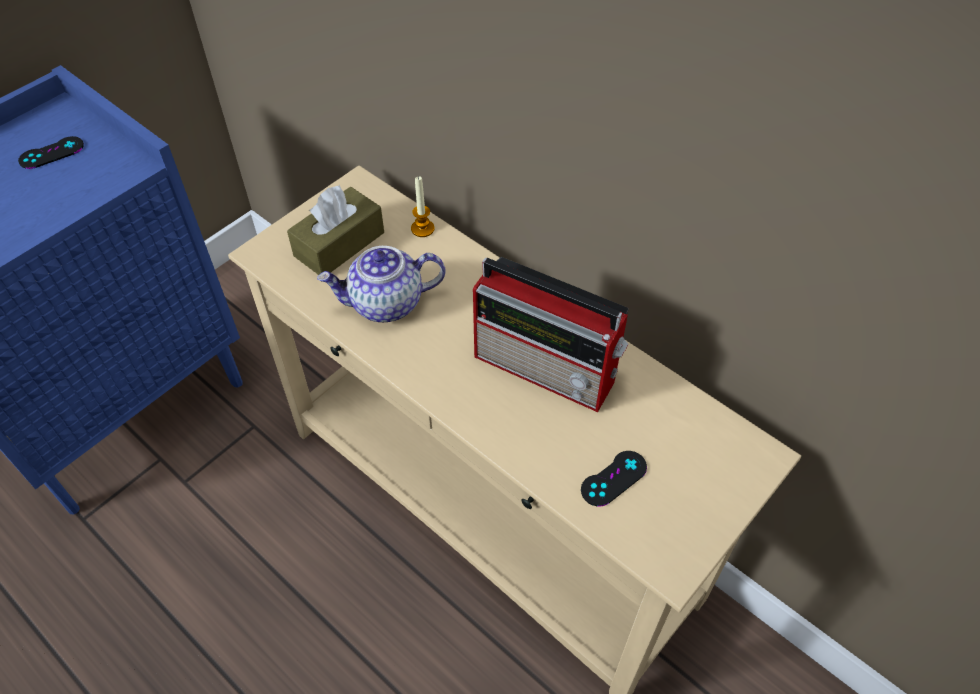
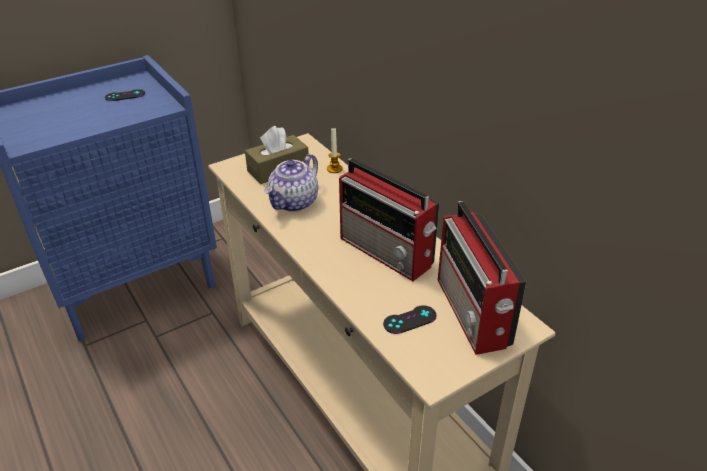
camera: 15 degrees right, 15 degrees down
(386, 304) = (294, 203): teapot -> teapot turned 60 degrees counterclockwise
(692, 450) = (473, 314): none -> radio

